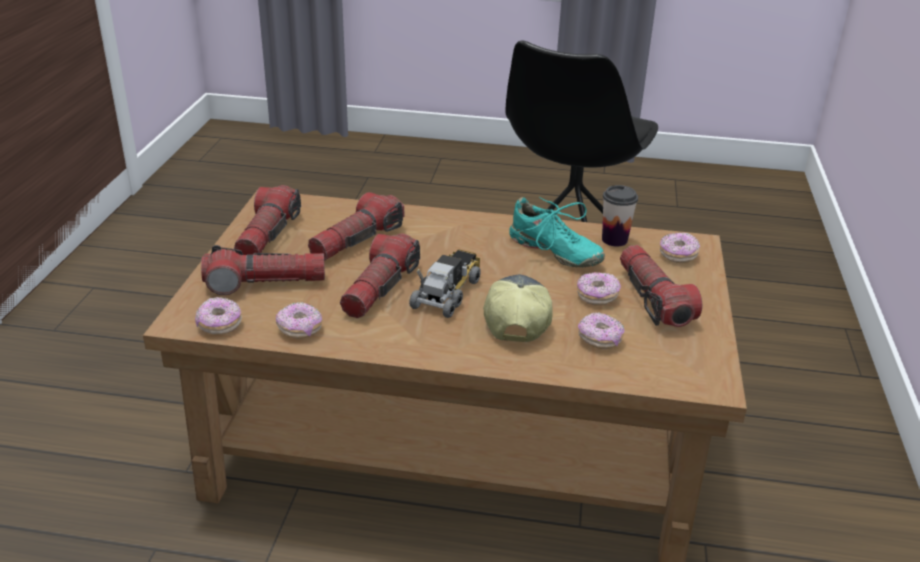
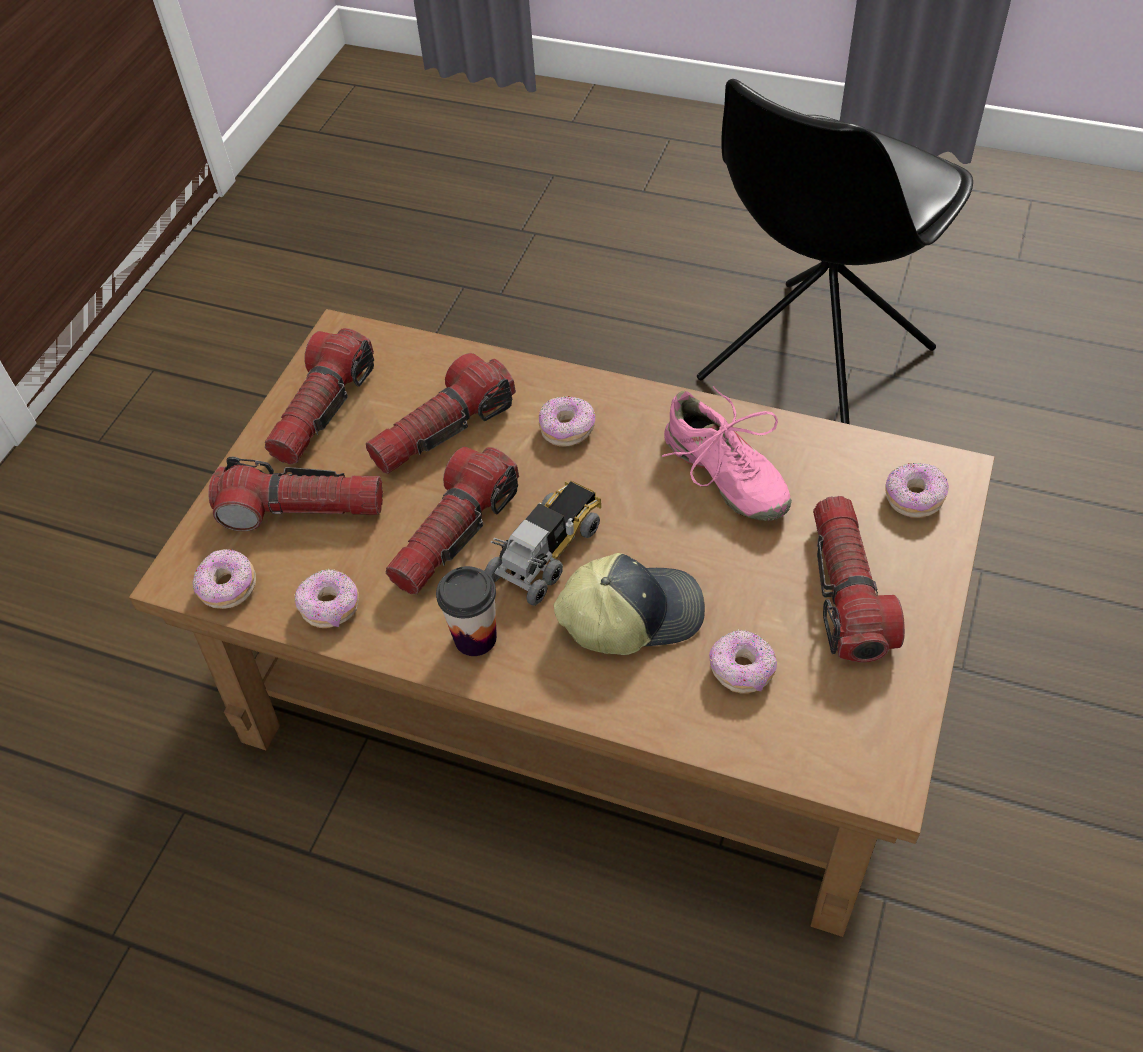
camera: 15 degrees right, 20 degrees up
(515, 319) = (631, 614): cap -> cap turned 60 degrees clockwise
(554, 252) = (724, 476): turquoise shoe -> pink shoe
(597, 297) = (763, 579): donut -> donut (567, 430)
(614, 240) = (824, 456): cup -> cup (475, 638)

